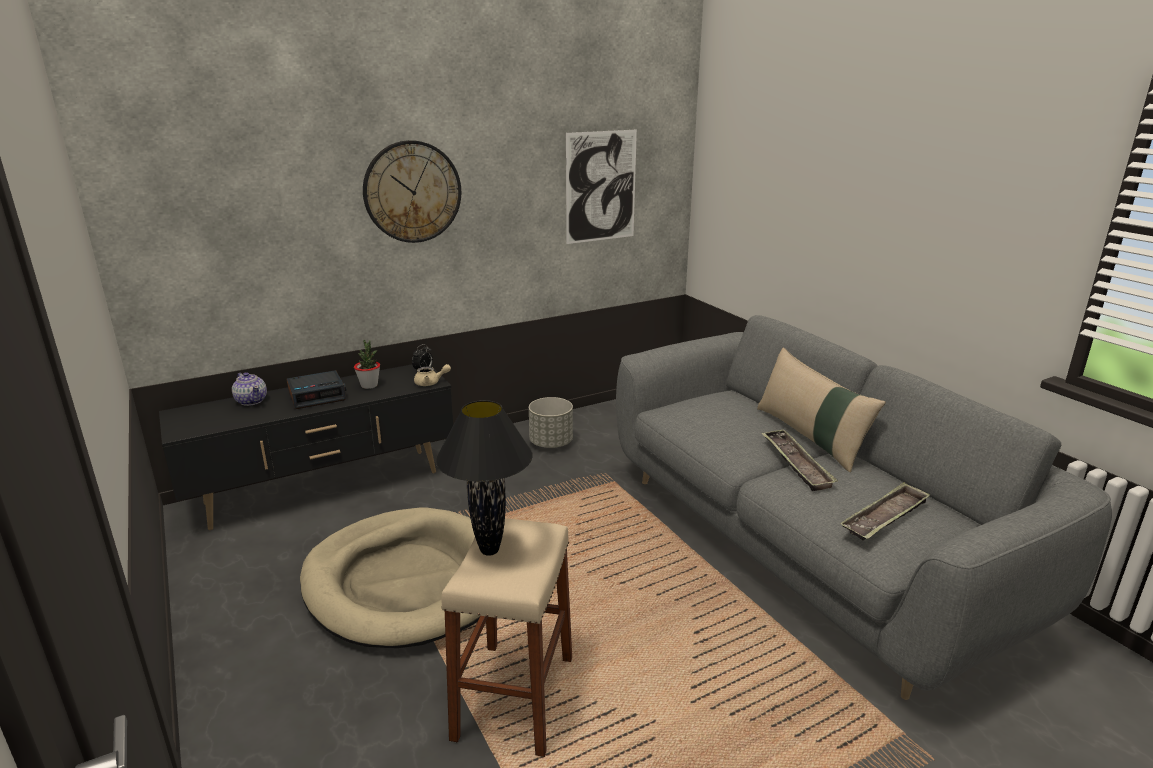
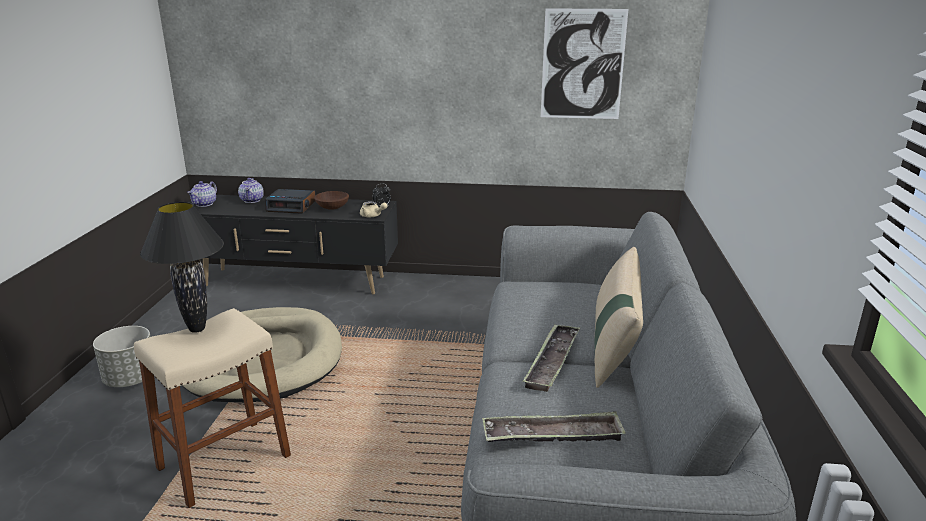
camera: 35 degrees right, 0 degrees up
(192, 421) = (205, 204): none -> teapot
(369, 385) = (332, 208): potted plant -> brown bowl
(412, 192) = (393, 52): wall clock -> none
(551, 443) = (485, 300): grey planter -> grey planter (131, 379)

